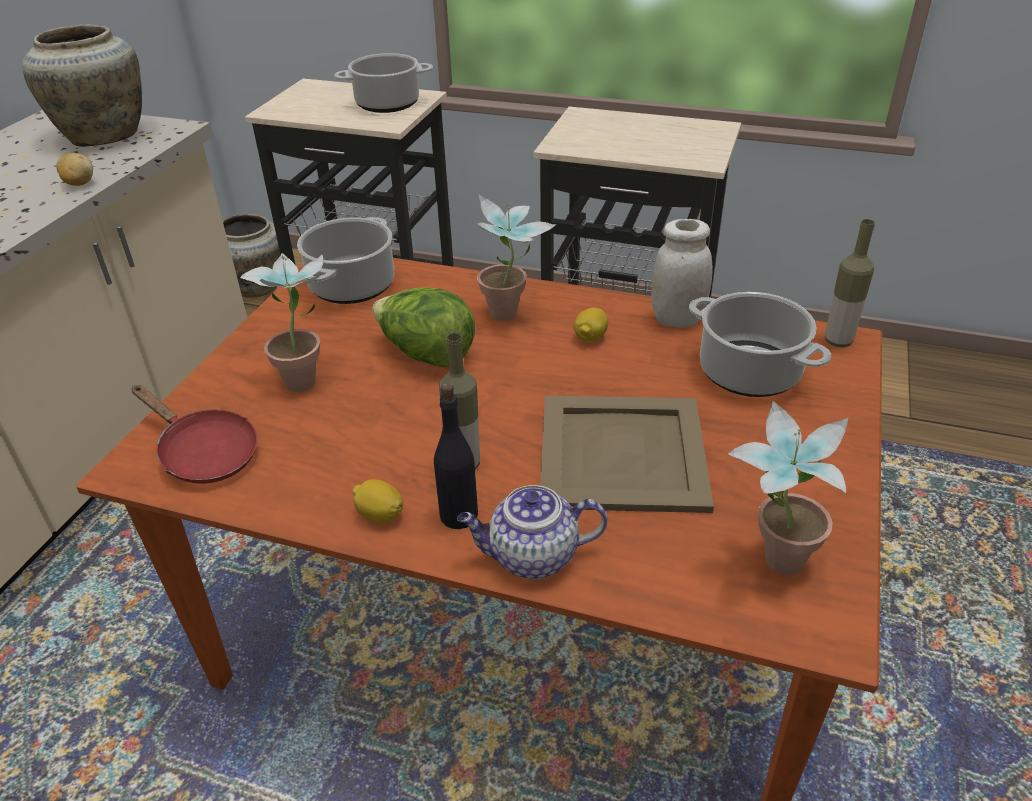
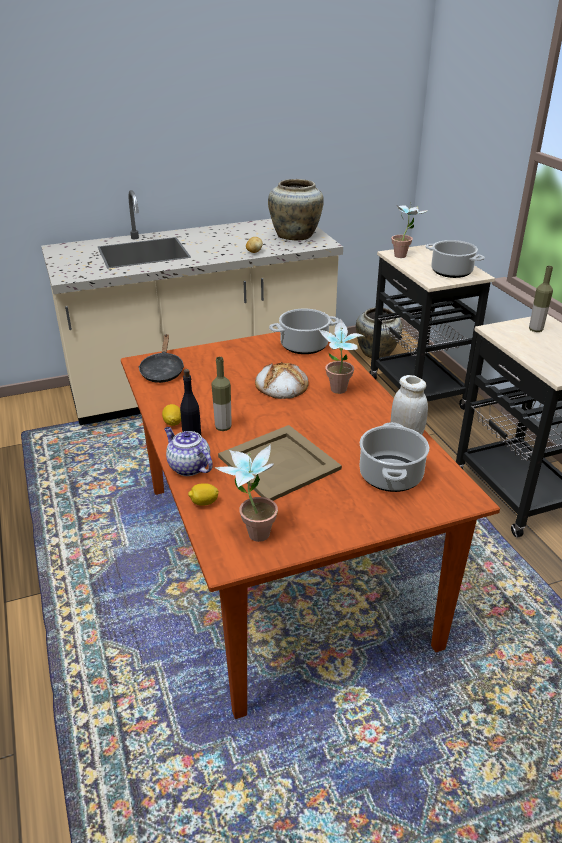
camera: 50 degrees right, 5 degrees down
(204, 453) = (162, 371): red frying pan -> black frying pan
(307, 376) = (231, 367): potted plant -> potted plant (404, 255)
(426, 355) = (281, 385): lettuce -> bread
(590, 337) = (353, 419): lemon -> lemon (204, 503)
(838, 341) = (463, 495): bottle -> bottle (535, 330)

